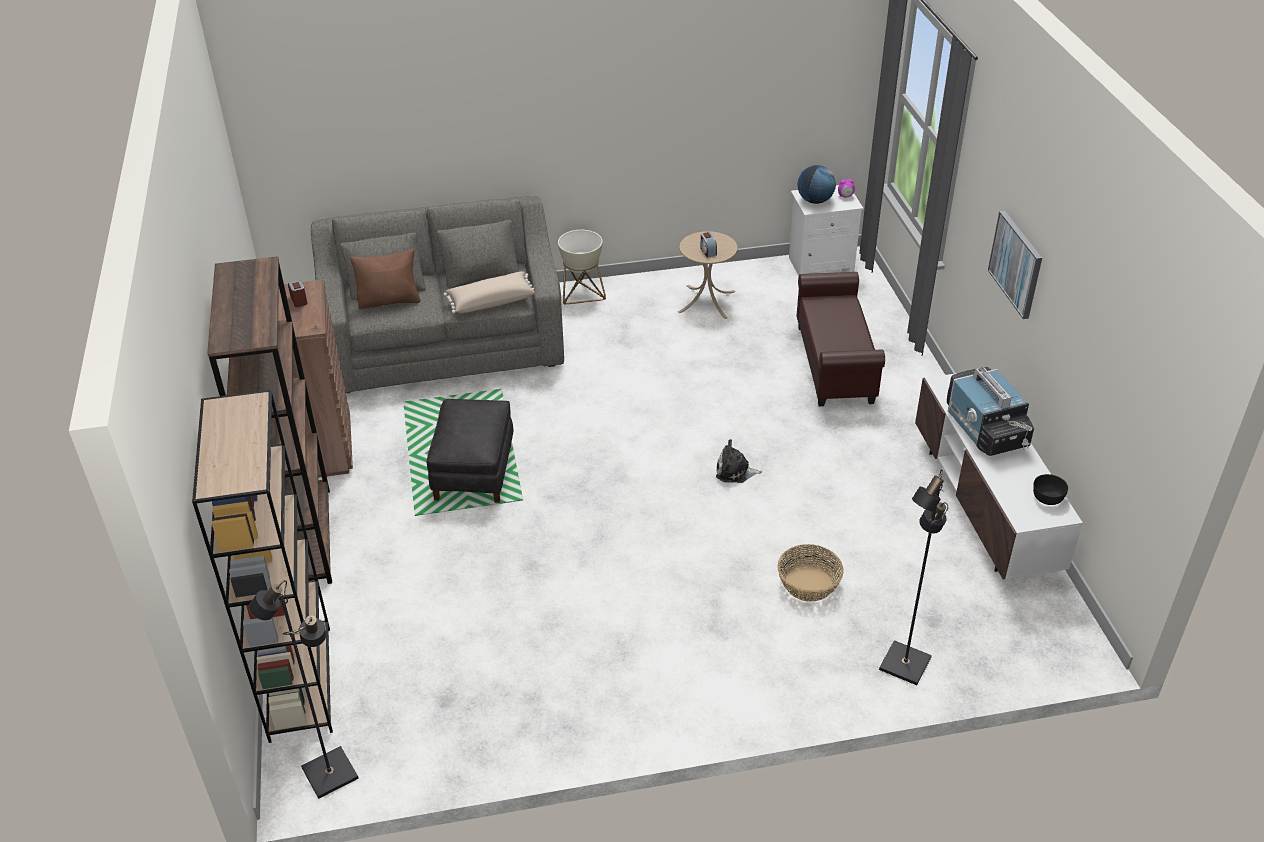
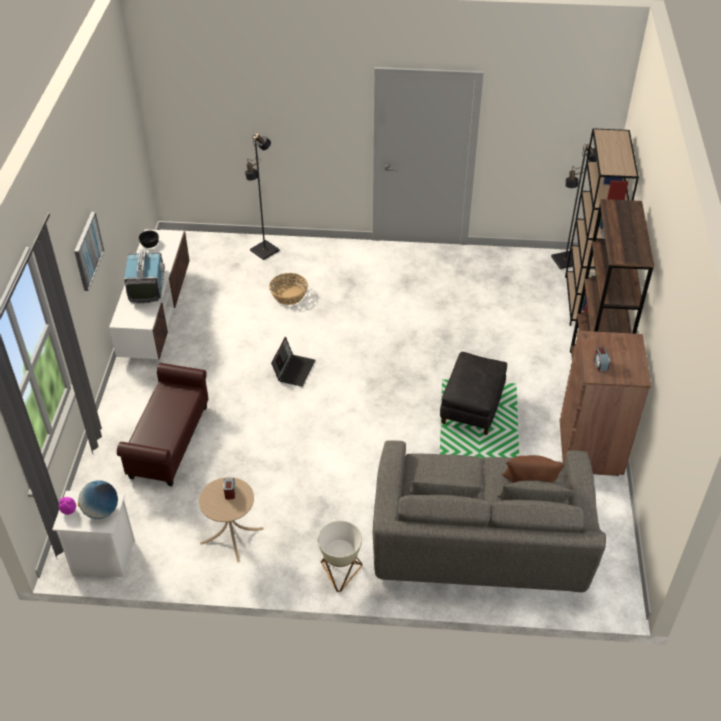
camera: 165 degrees left, 5 degrees up
(491, 301) = (441, 466): beige pillow -> none
(735, 471) = (294, 370): plush toy -> laptop

